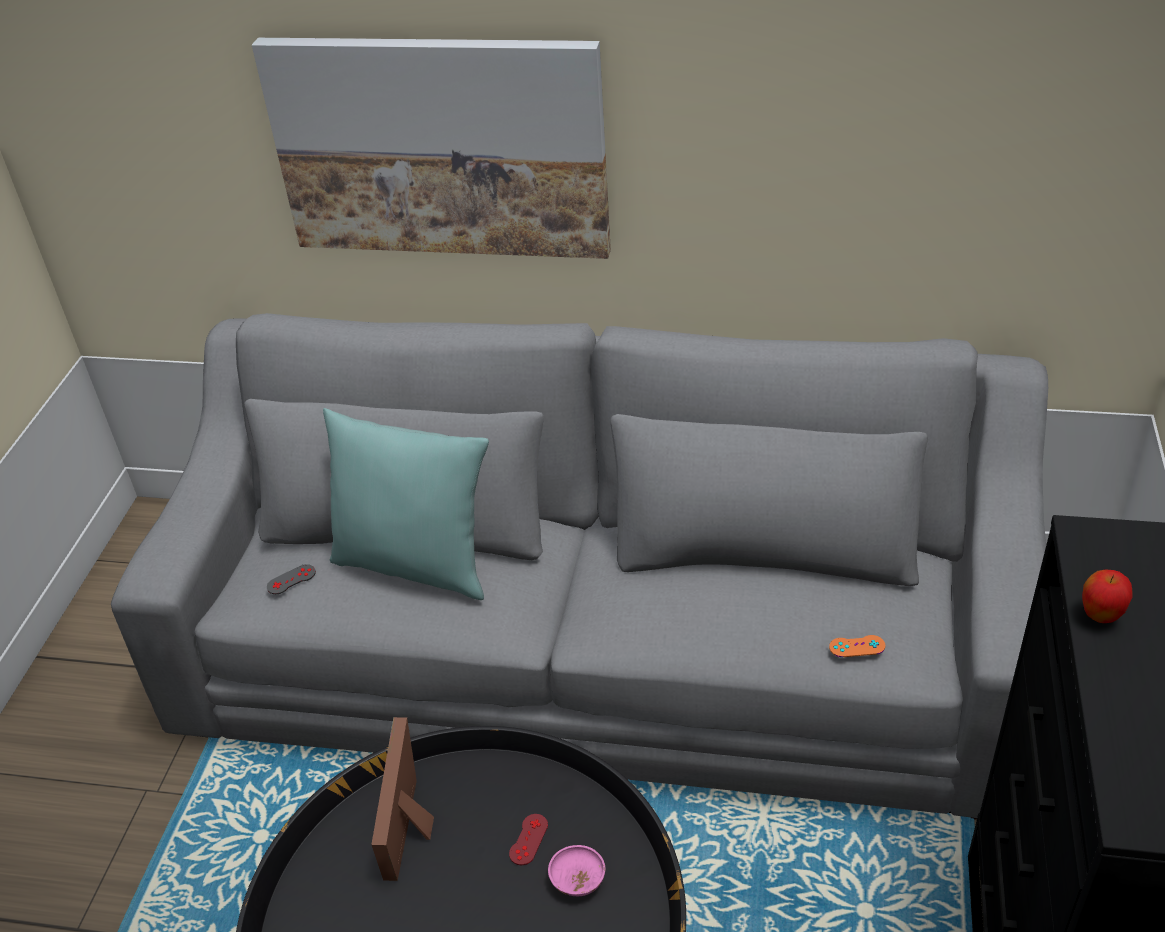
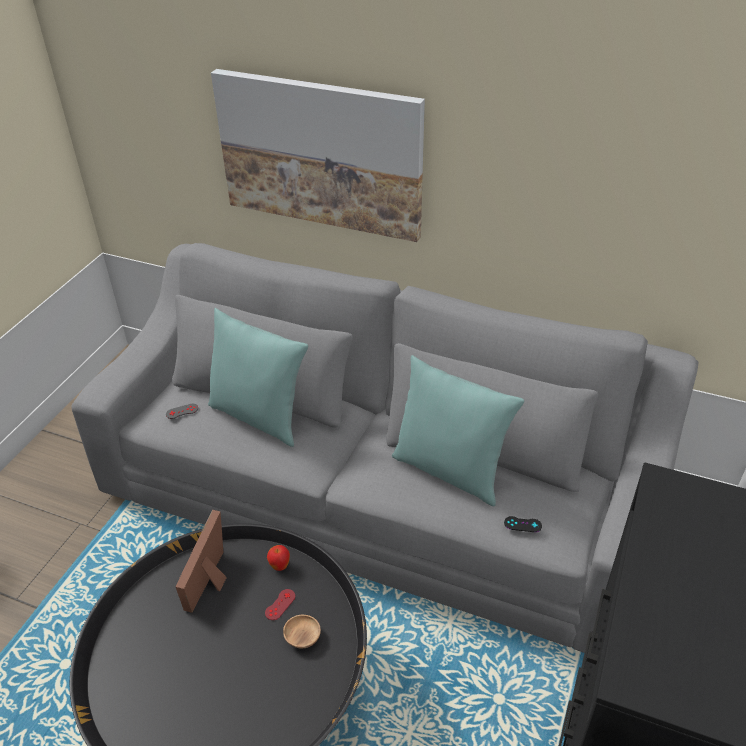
camera: 10 degrees right, 0 degrees up
(577, 880) = (302, 637): pink bowl -> brown bowl
(728, 589) = (450, 470): none -> turquoise pillow
(857, 646) = (522, 524): orange game controller -> black game controller
(1100, 616) = (652, 538): apple -> apple (280, 566)

